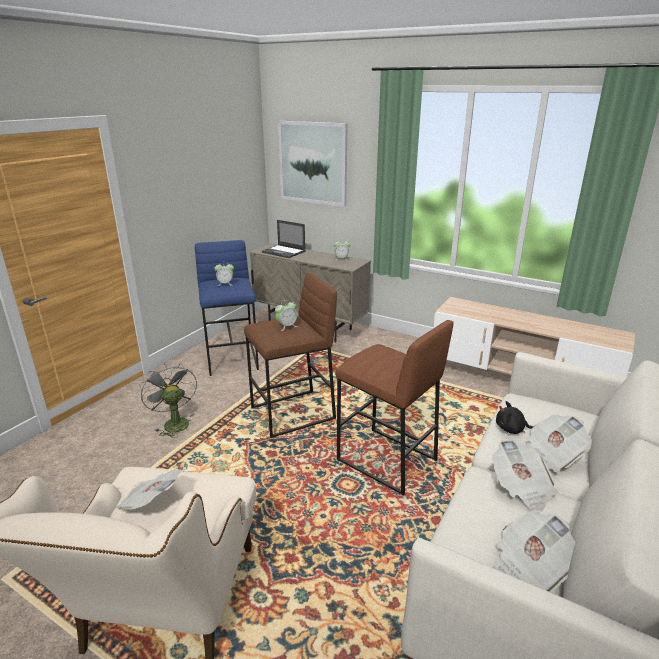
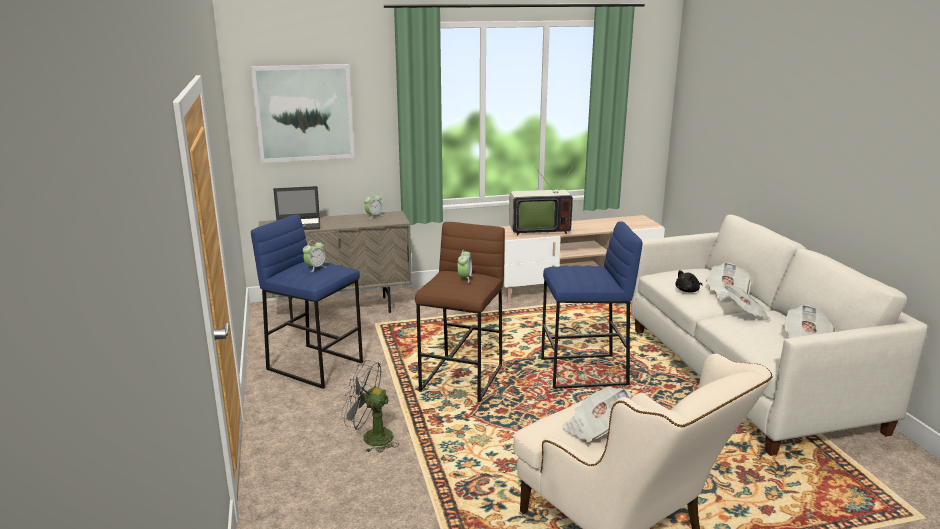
camera: 45 degrees left, 5 degrees down
(386, 460) = (583, 372): brown stool -> blue stool
(483, 312) = (538, 230): none -> television

